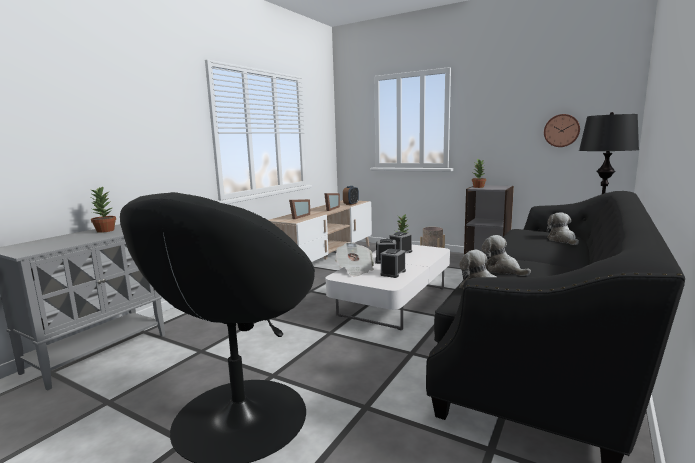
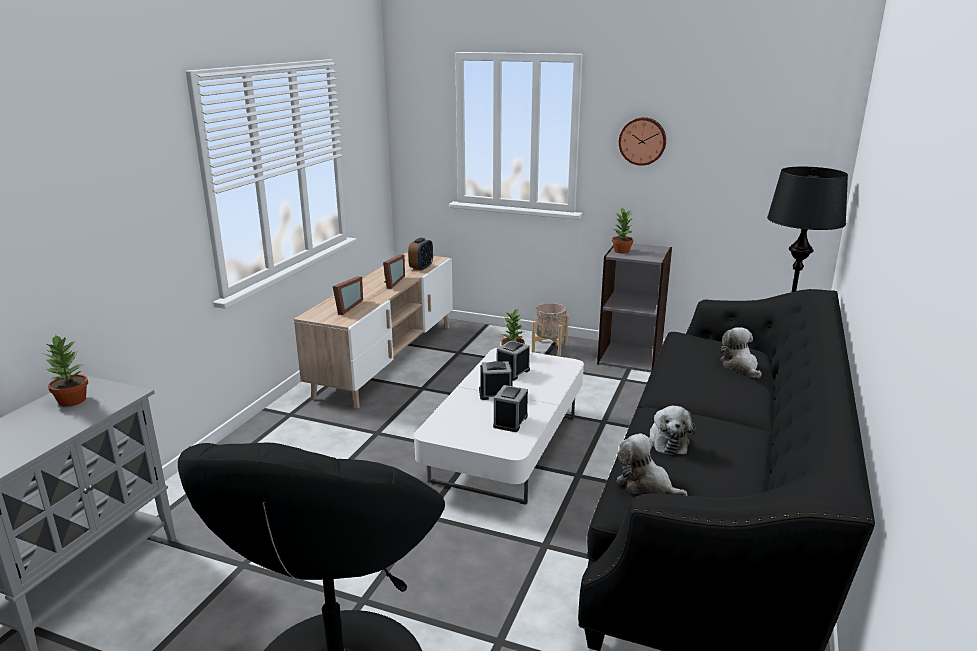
camera: 10 degrees left, 10 degrees up
(355, 270) = (453, 416): newspaper -> none
(502, 270) = (667, 441): plush toy -> plush toy turned 135 degrees counterclockwise
(561, 130) = (744, 171): wall clock -> wall clock (642, 141)

